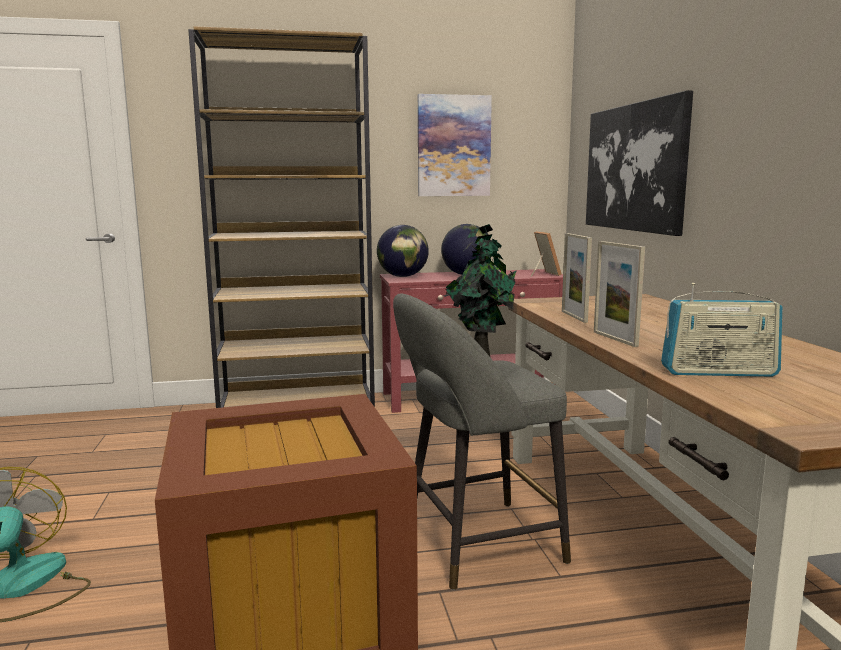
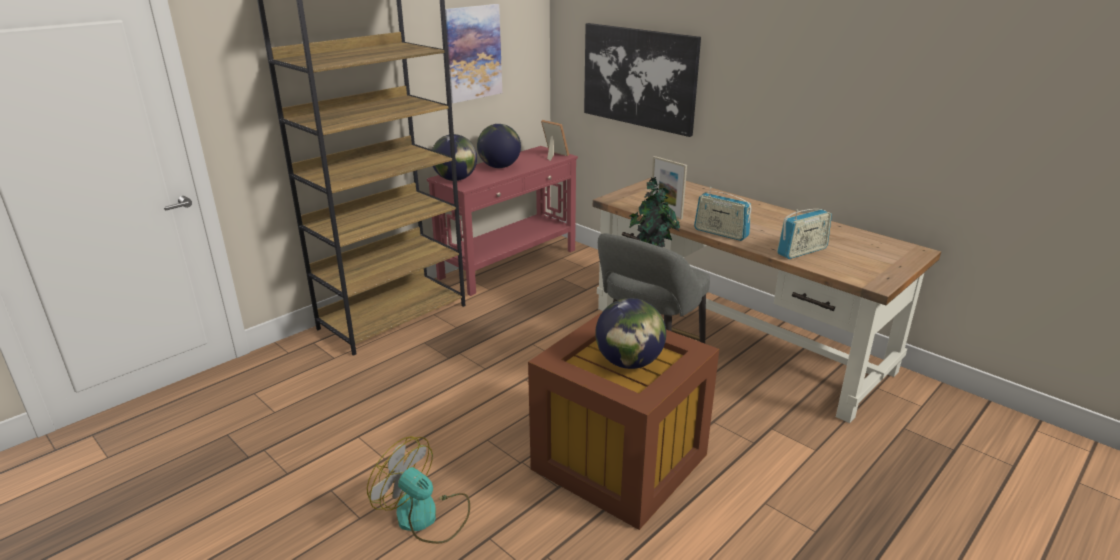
camera: 35 degrees left, 15 degrees up
(280, 449) = (629, 363): none -> globe
(615, 339) = (720, 233): picture frame -> radio

